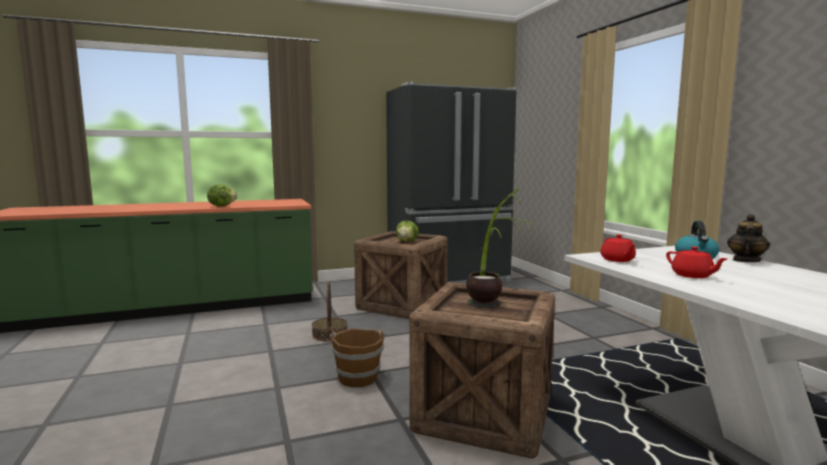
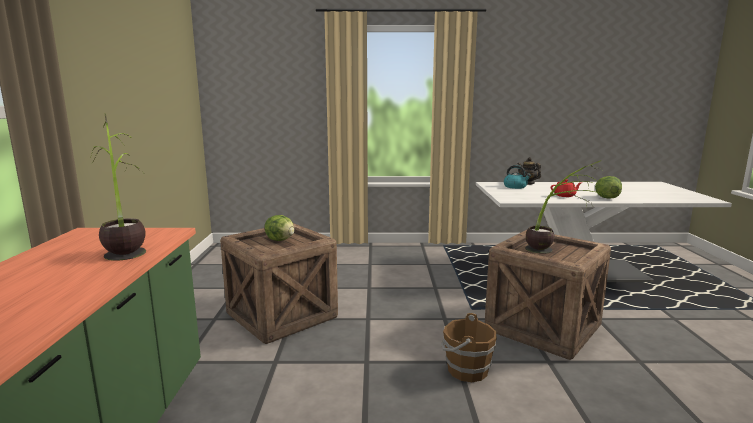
camera: 70 degrees left, 5 degrees up
(222, 206) = (91, 278): lettuce -> lettuce (606, 198)
(269, 203) = (125, 247): none -> potted plant
(329, 334) = (339, 374): basket -> none
(449, 278) = (220, 276): black fridge -> none
(617, 260) = (521, 198): red teapot -> none

